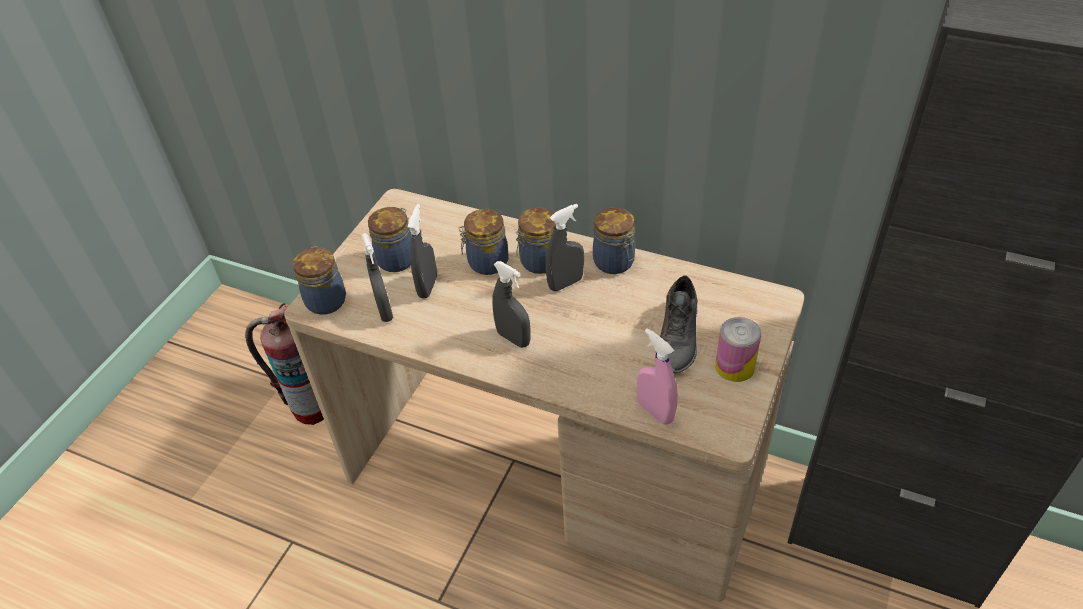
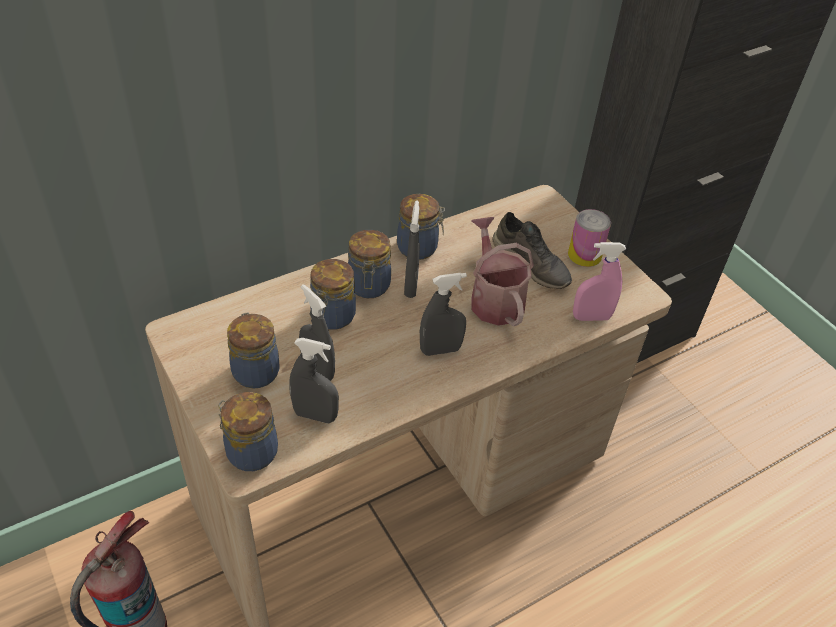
camera: 60 degrees left, 0 degrees up
(607, 338) = (494, 298): none -> watering can

